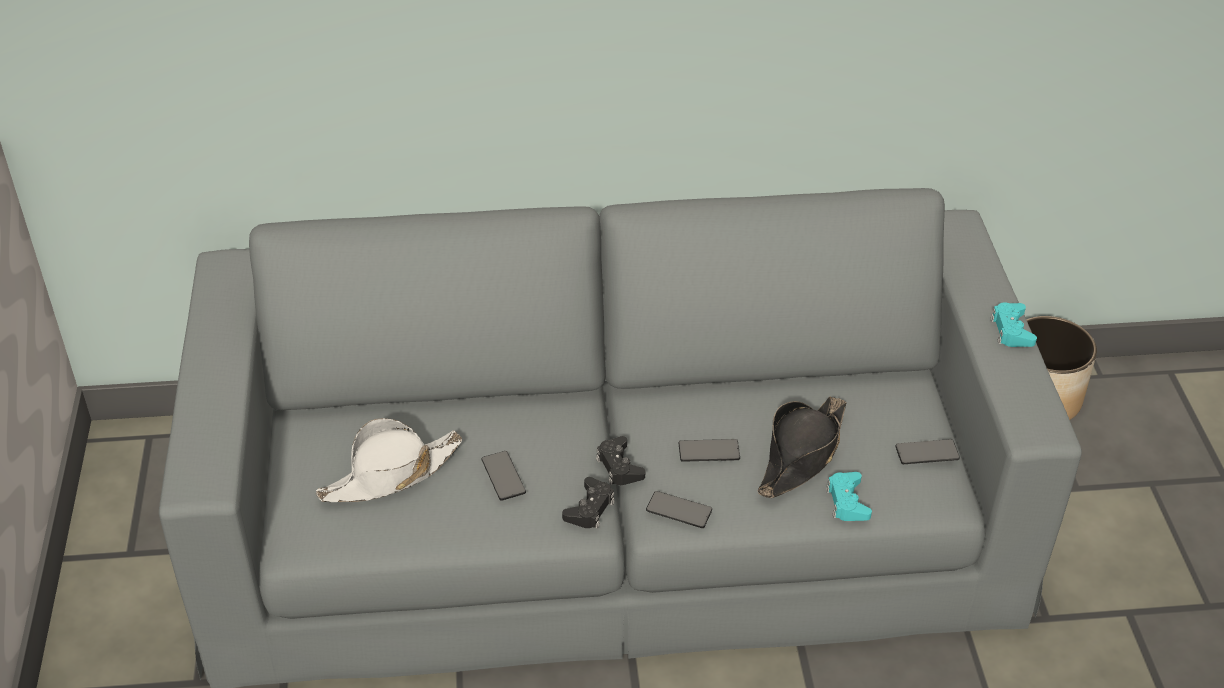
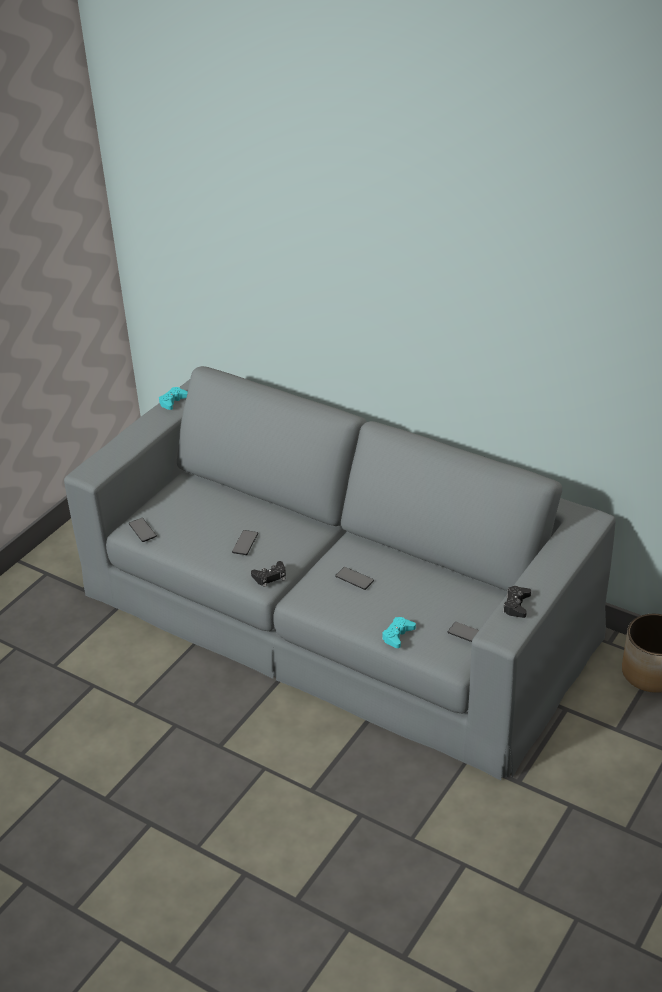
camera: 40 degrees right, 5 degrees down
(390, 474) = (197, 518): white hat -> none
(619, 466) = (305, 565): black game controller -> black game controller (516, 605)
(679, 510) = (310, 598): phone -> phone (142, 530)
(801, 455) = (399, 602): black hat -> none
(1011, 330) = (548, 582): turquoise game controller -> turquoise game controller (173, 401)

